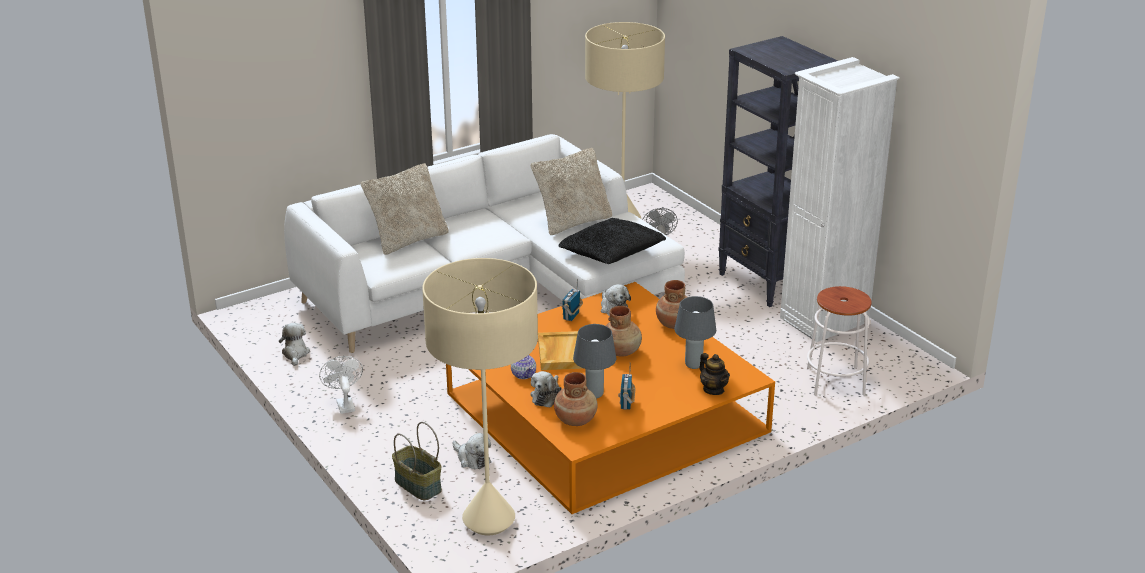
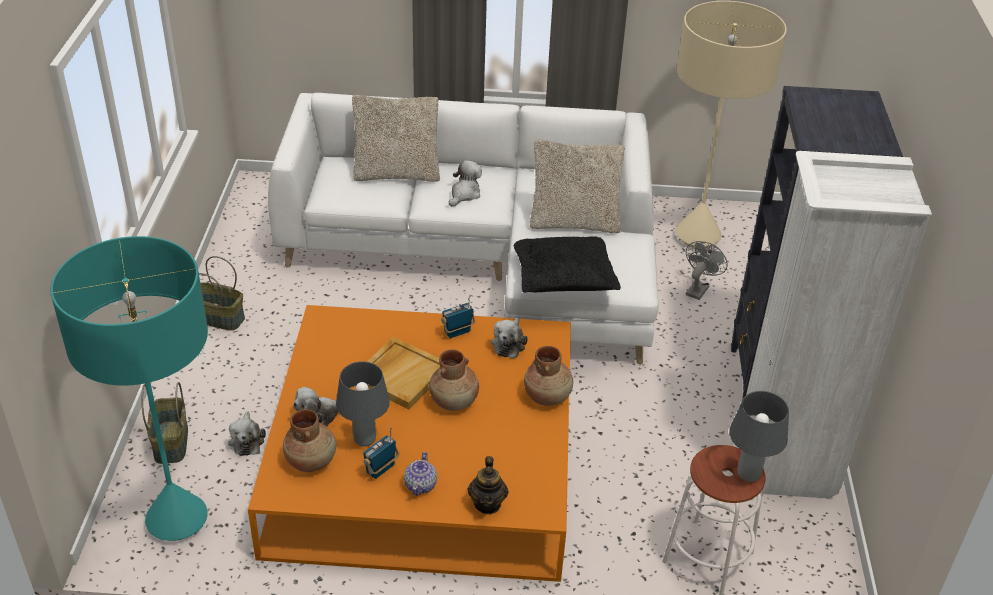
camera: 35 degrees right, 10 degrees up
(295, 354) = (242, 245): plush toy -> plush toy (464, 194)
(344, 404) = (217, 318): white fan -> basket
(489, 522) = (177, 522): beige floor lamp -> turquoise floor lamp
(523, 374) = (331, 378): teapot -> teapot (421, 485)
(693, 365) = (504, 459): grey table lamp -> grey table lamp (747, 474)

